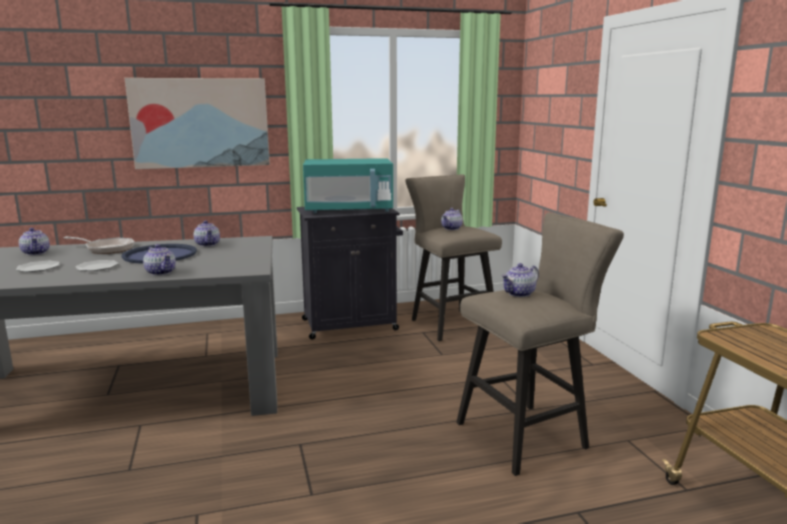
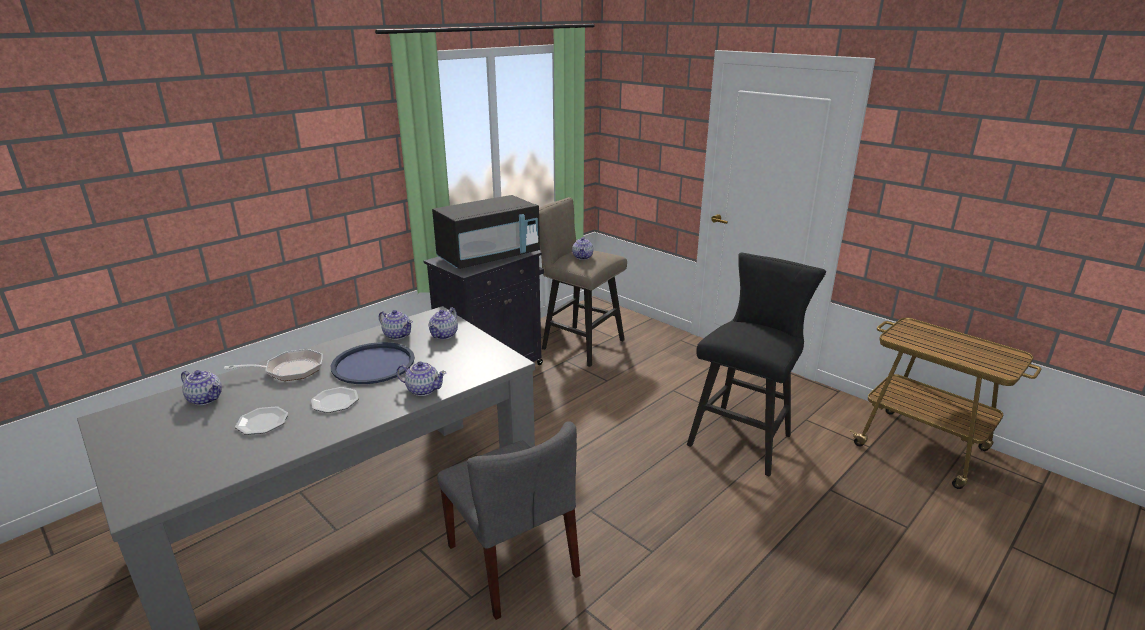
camera: 30 degrees left, 10 degrees up
(191, 457) = (513, 561): none -> grey chair
(200, 123) = (303, 182): picture -> none
(349, 210) = (489, 257): turquoise microwave -> black microwave
(519, 294) = (746, 331): teapot -> teapot (444, 335)
(529, 434) = (744, 437): beige stool -> black stool

